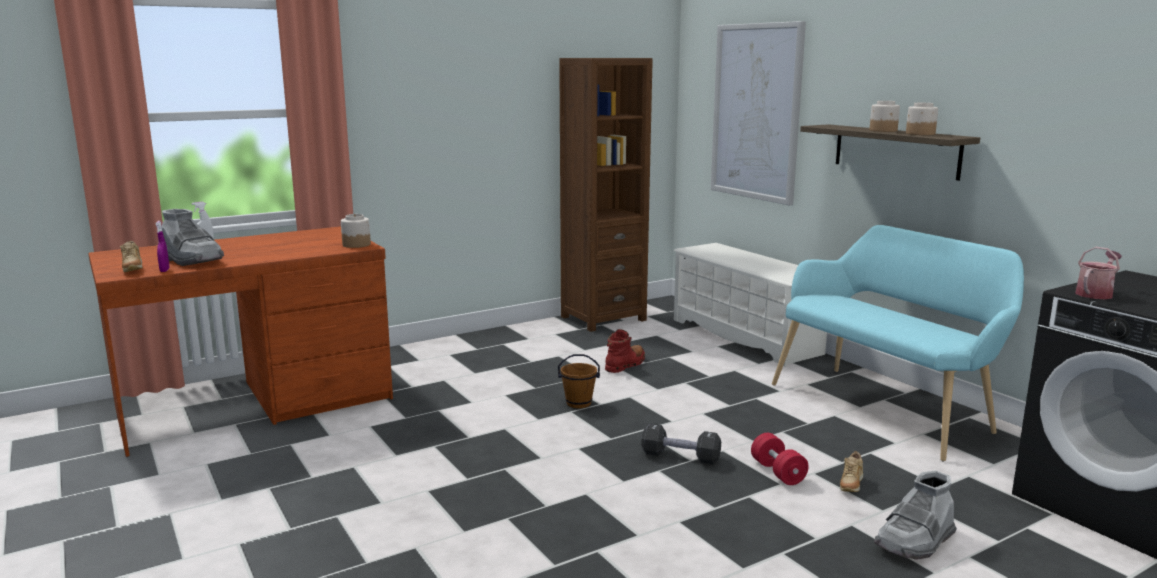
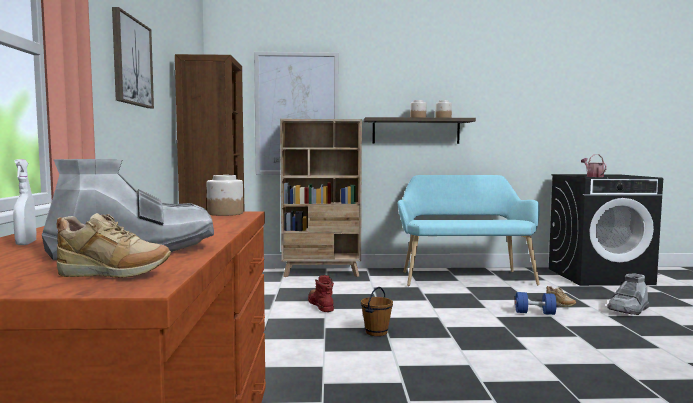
camera: 60 degrees left, 10 degrees down
(164, 270) = (173, 262): purple spray bottle -> none
(457, 88) = (131, 62): none -> picture
(680, 456) = (497, 327): black dumbbell -> none
(746, 336) = (322, 273): white shoe rack -> beige bookcase
(778, 472) = (534, 313): red dumbbell -> blue dumbbell
(915, 542) = (628, 310): grey boot -> grey boot turned 60 degrees clockwise

